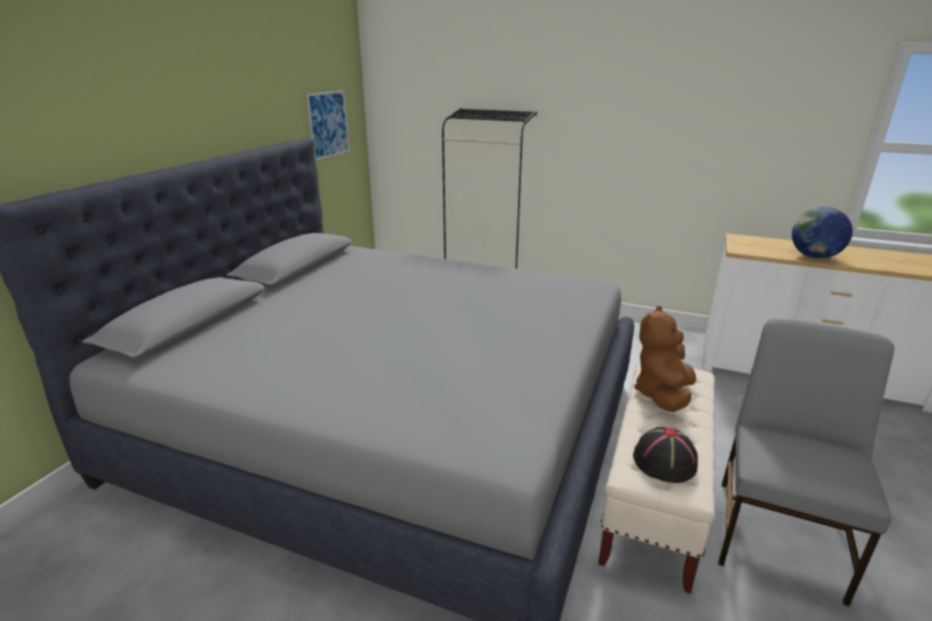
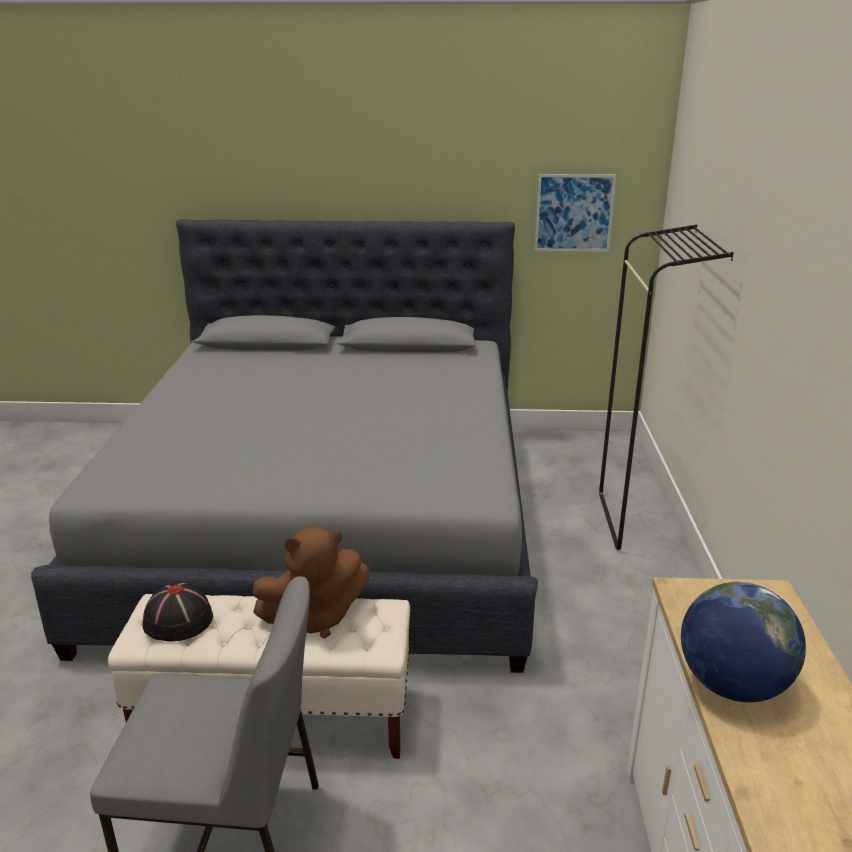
camera: 70 degrees right, 0 degrees up
(663, 395) = (314, 617): brown plush toy -> brown plush toy turned 150 degrees clockwise

